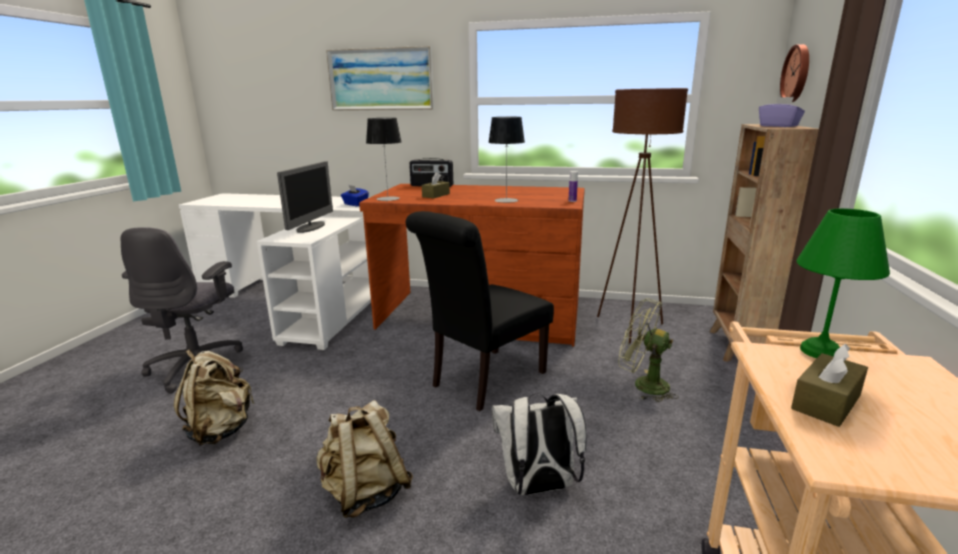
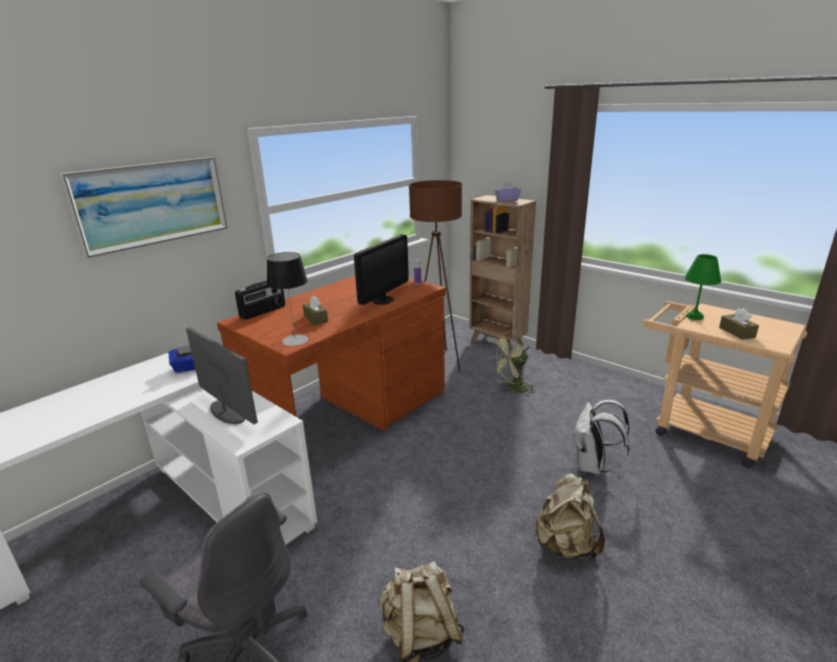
camera: 60 degrees left, 5 degrees up
(483, 381) = (459, 447): black chair -> none
(506, 200) = (383, 300): table lamp -> monitor
(797, 73) = (480, 161): wall clock -> none

